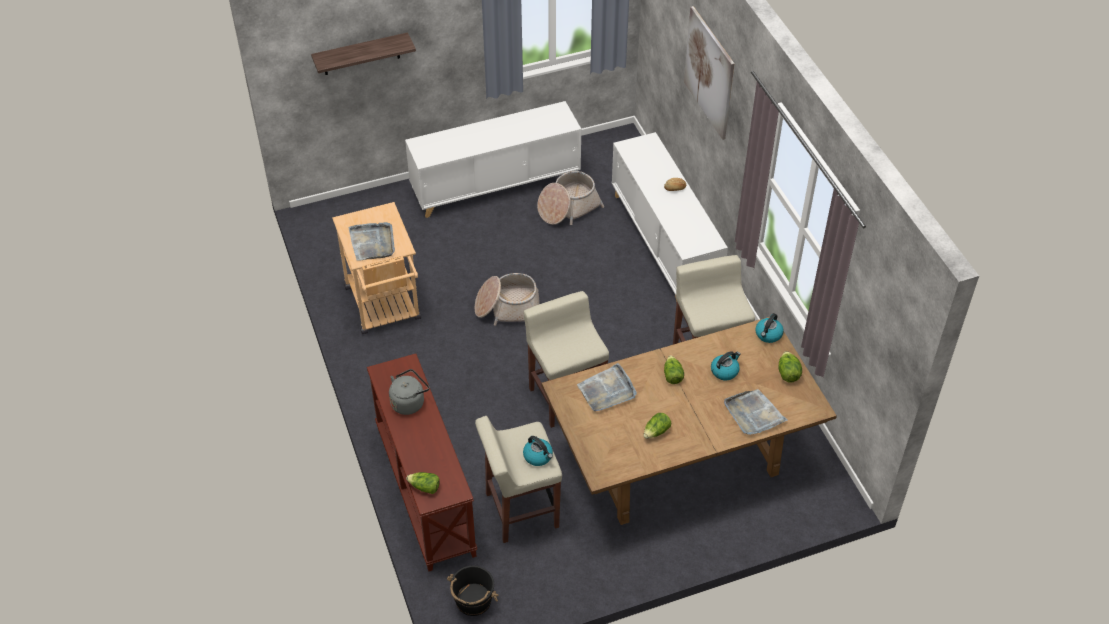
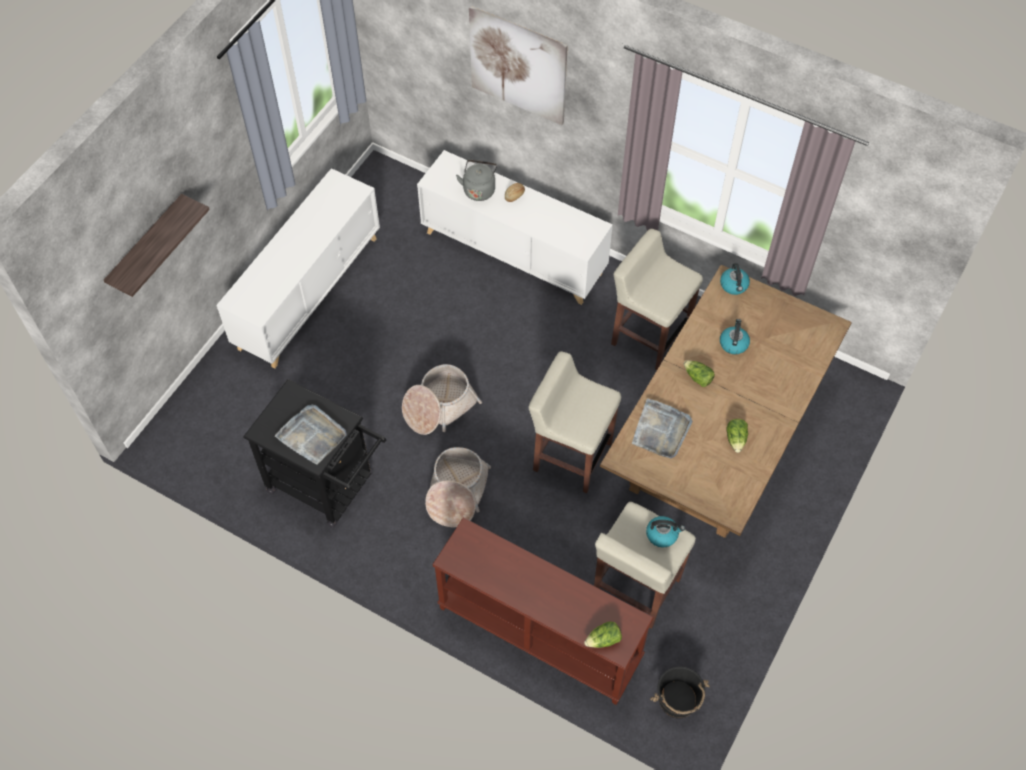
camera: 40 degrees left, 10 degrees up
(385, 308) = (328, 487): beige cart -> black cart
(409, 402) = (507, 569): grey kettle -> grey kettle (479, 189)
(568, 207) = (397, 272): basket -> basket (456, 493)
(753, 414) = (792, 366): grey tray -> none
(788, 373) = (782, 310): lettuce -> none

